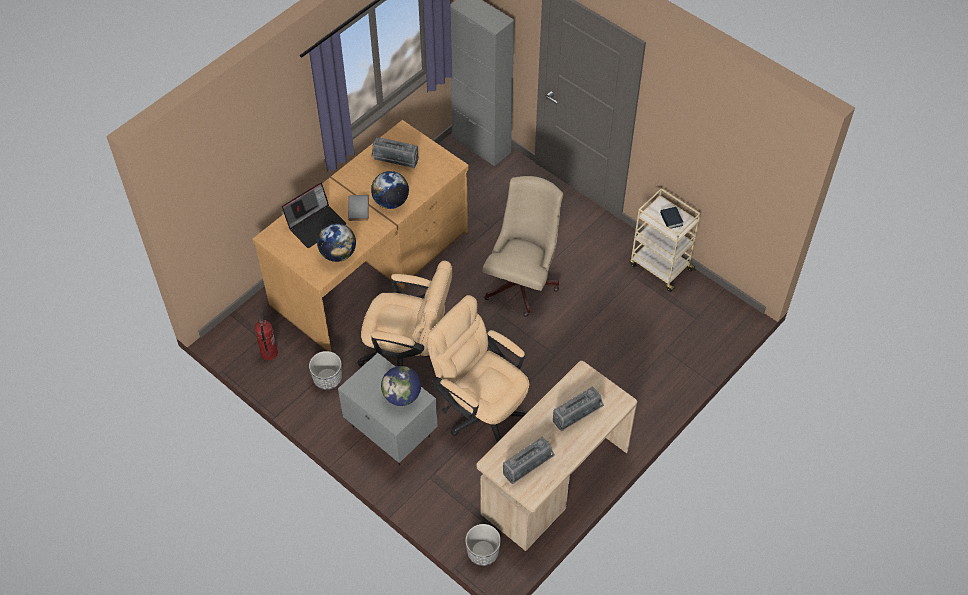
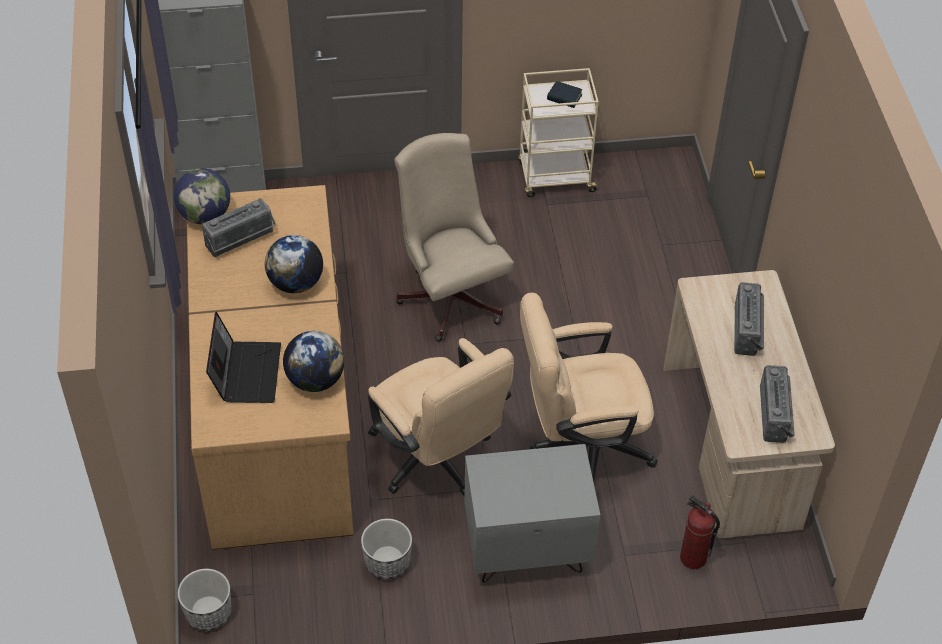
camera: 50 degrees left, 5 degrees down
(269, 353) = (285, 598): fire extinguisher -> fire extinguisher (692, 558)
(357, 209) = (269, 319): grey book -> none
(402, 396) = (551, 473): globe -> globe (205, 215)
(408, 354) = (437, 461): beige office chair -> beige office chair turned 90 degrees clockwise
(483, 552) = (768, 571): planter -> planter (209, 613)

